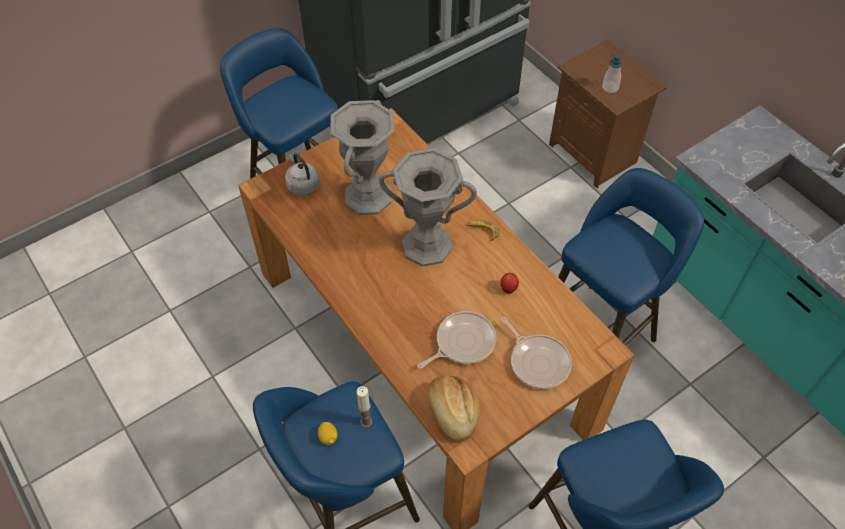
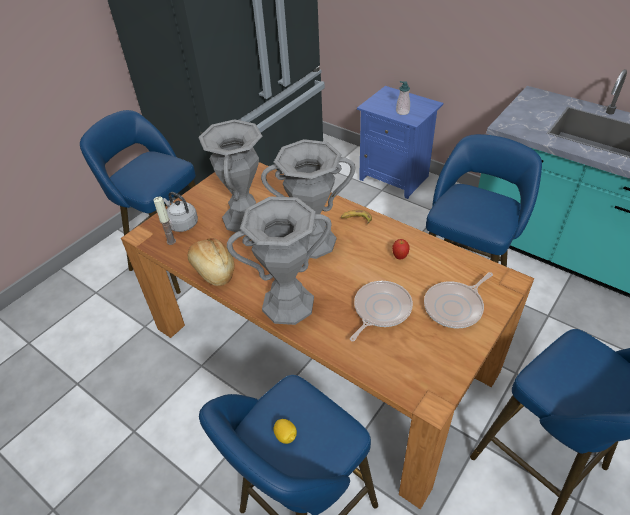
camera: 15 degrees left, 10 degrees down
(366, 422) = (318, 408): candle -> candle (171, 241)
(376, 310) = (288, 304): none -> grey vase
(452, 412) = (400, 373): bread -> bread (212, 270)
(537, 361) = (455, 306): frying pan -> frying pan turned 105 degrees clockwise
(594, 153) = (395, 177): brown nightstand -> blue nightstand

